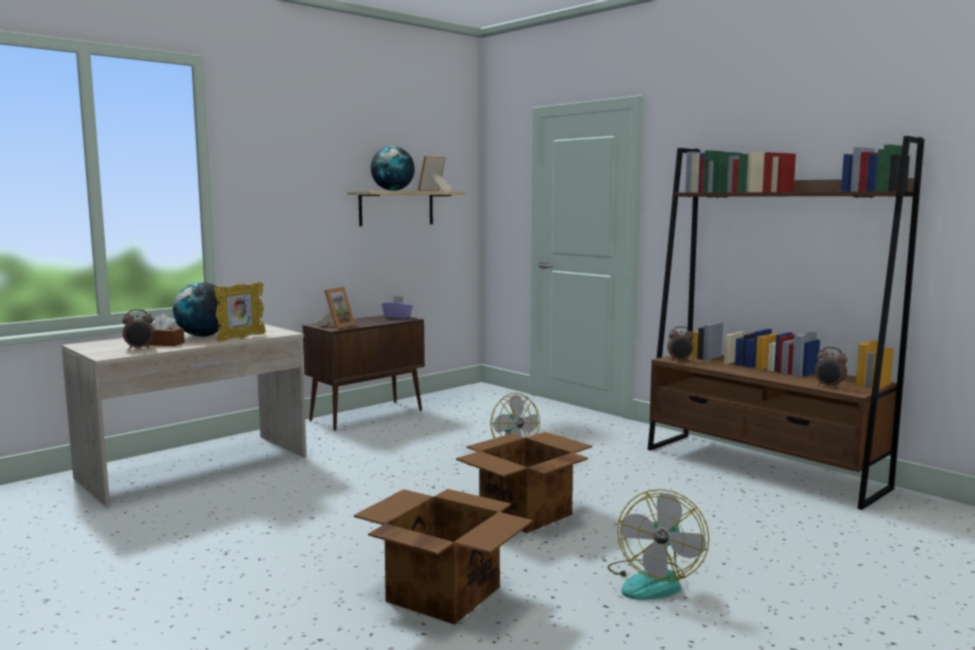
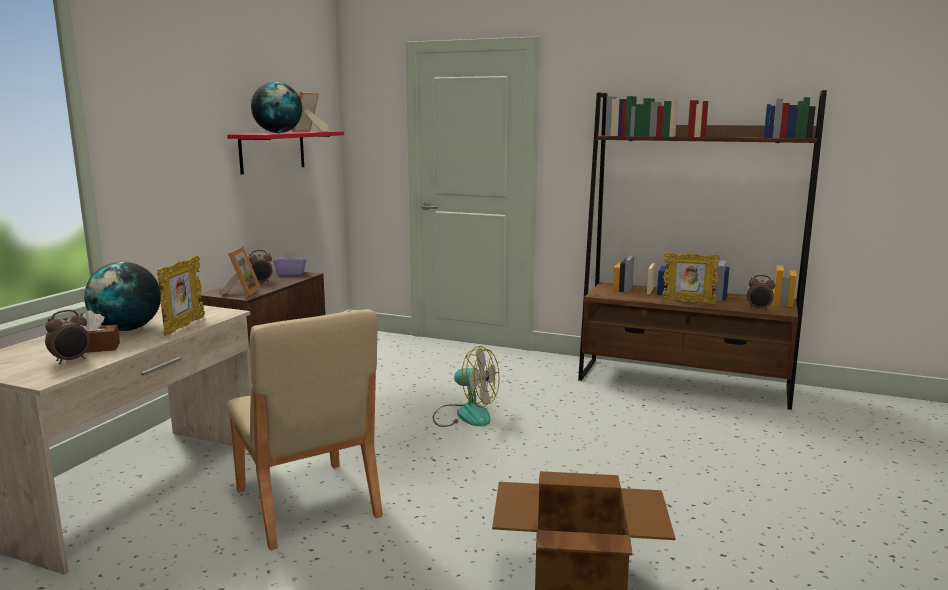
camera: 25 degrees left, 5 degrees up
(300, 498) = (307, 504): none -> beige chair
(396, 208) = (272, 151): beige shelf -> red shelf
(524, 513) = (550, 471): cardboard box -> none
(653, 581) = (729, 517): fan -> none
(679, 360) = (609, 295): alarm clock -> alarm clock (261, 282)
(756, 373) = (688, 302): none -> picture frame

